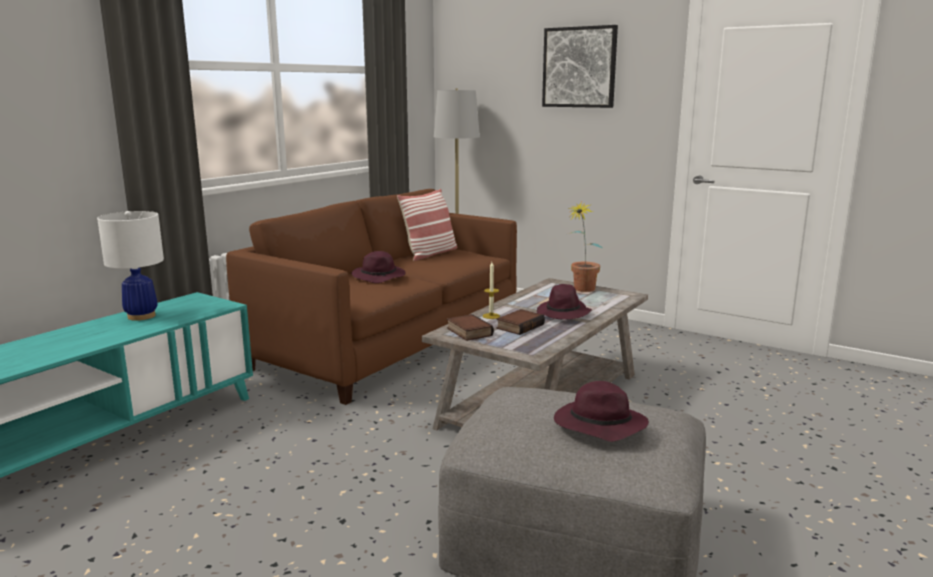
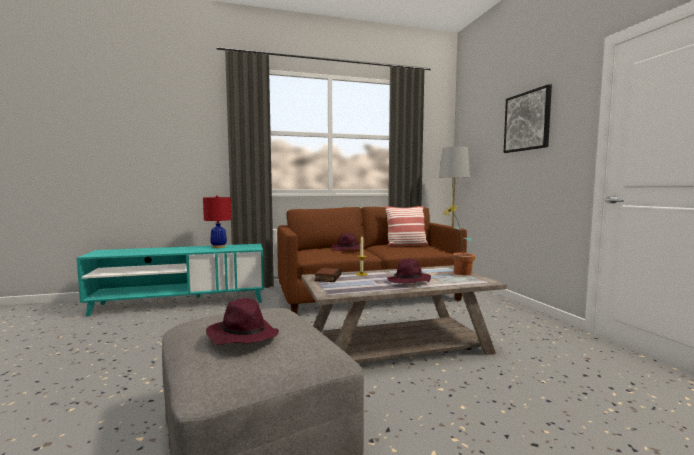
camera: 40 degrees right, 10 degrees down
(141, 316) = (218, 247): white table lamp -> red table lamp
(519, 326) = (363, 281): book -> none

